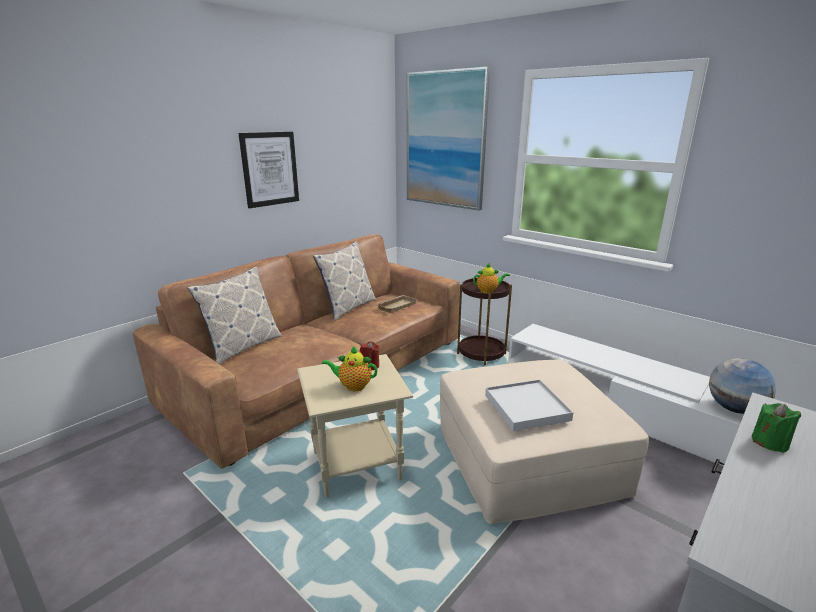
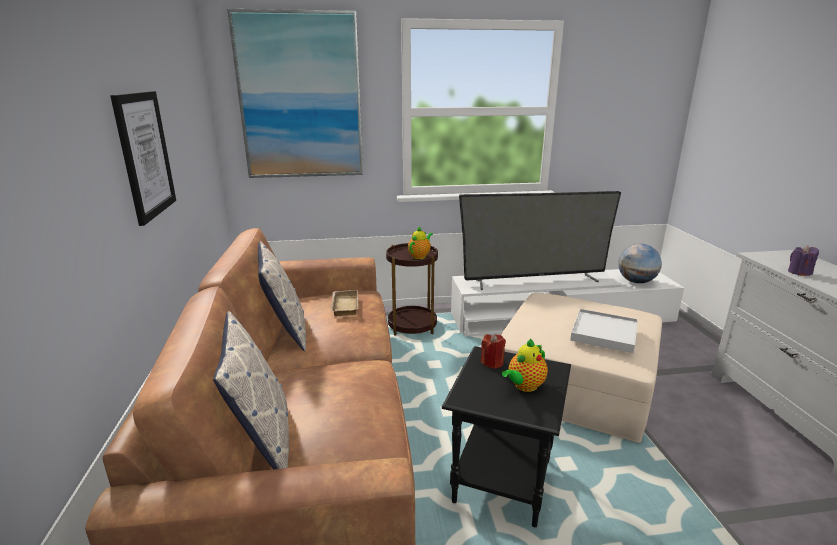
camera: 50 degrees left, 0 degrees up
(357, 465) = (502, 480): beige side table -> black side table
(601, 355) = (534, 280): none -> television
(769, 442) = (799, 272): green candle -> purple candle

